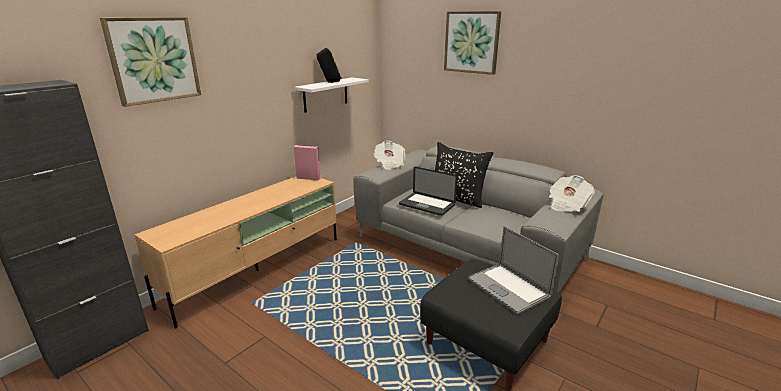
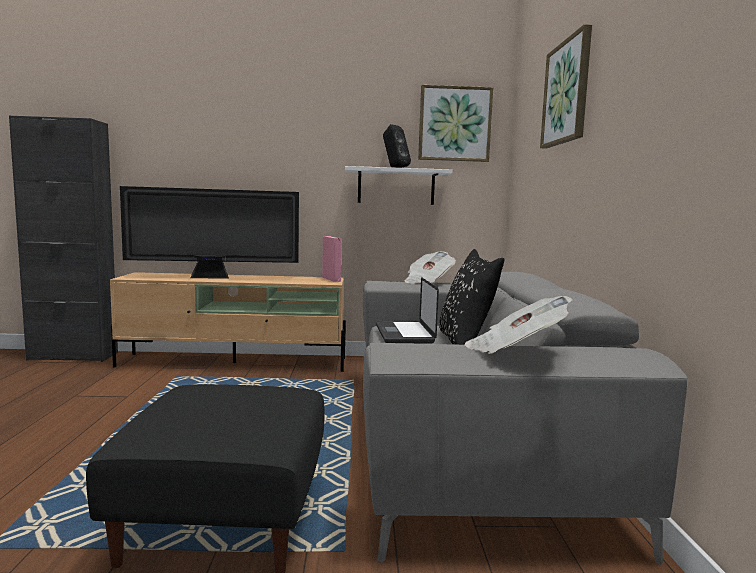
camera: 50 degrees right, 15 degrees down
(154, 60) = (187, 118): picture -> picture (454, 124)
(231, 210) = (213, 277): none -> television
(508, 287) = (247, 417): laptop -> none

